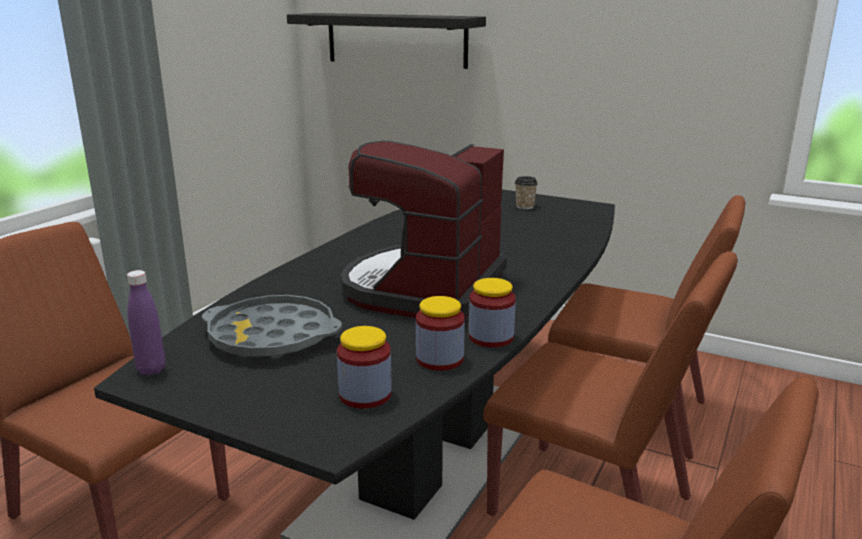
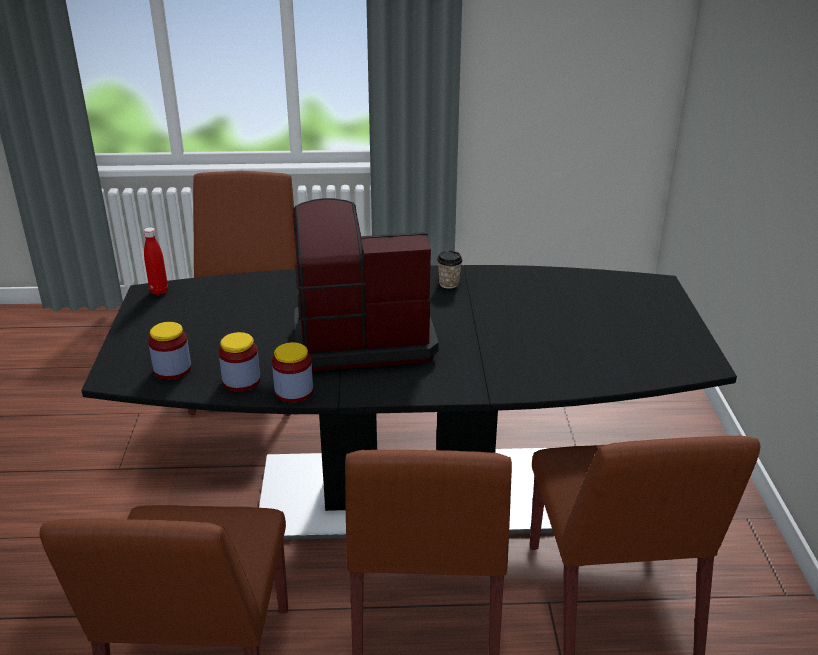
camera: 60 degrees right, 10 degrees up
(151, 370) = (159, 291): purple bottle -> red bottle
(272, 336) = (229, 309): grey tray -> none
(395, 40) = (738, 72): black shelf -> none
(525, 206) = (642, 324): cup -> cup (449, 284)

